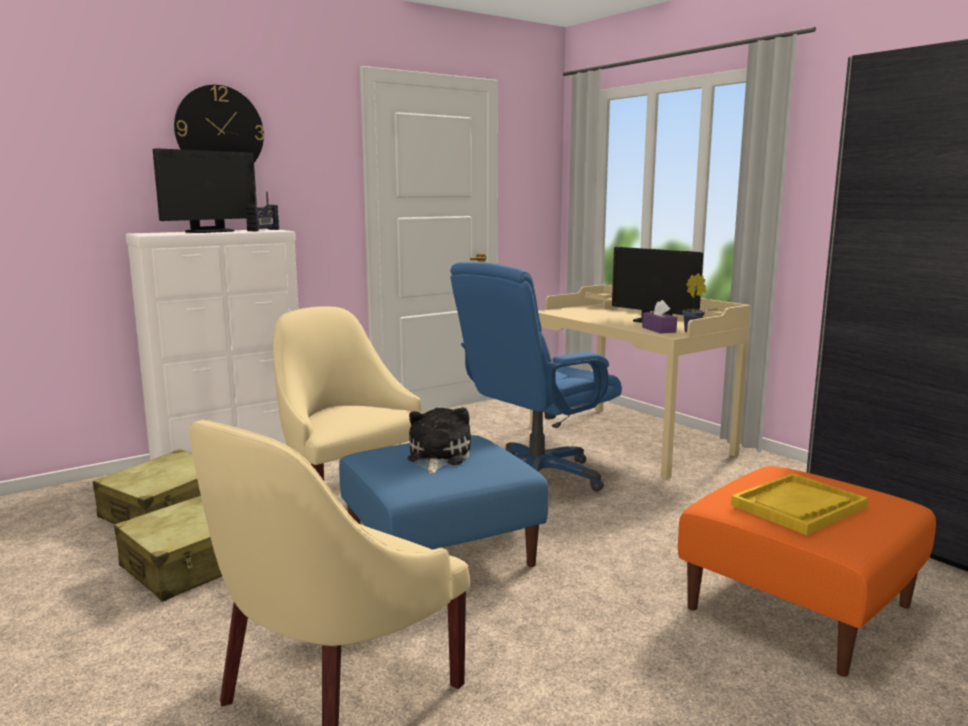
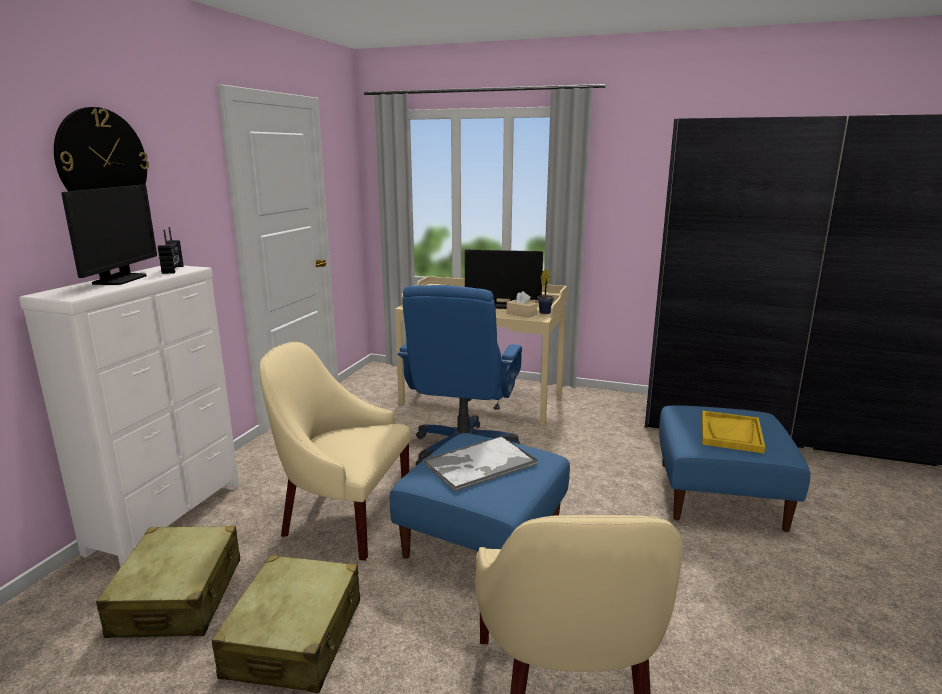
camera: 35 degrees left, 5 degrees up
(437, 457) = (479, 464): plush toy -> tray
(658, 330) = (521, 314): purple tissue box -> beige tissue box
(799, 608) = (720, 495): orange ottoman -> blue ottoman

